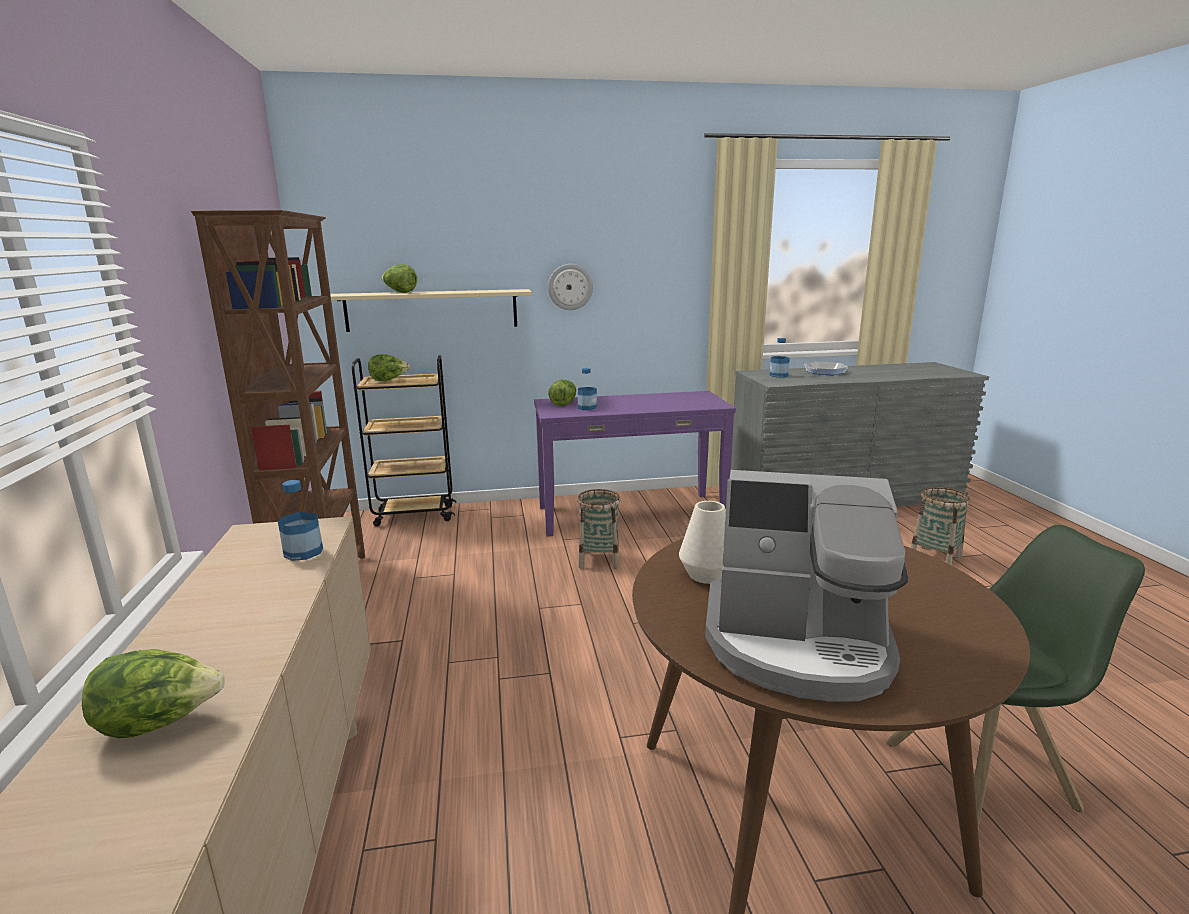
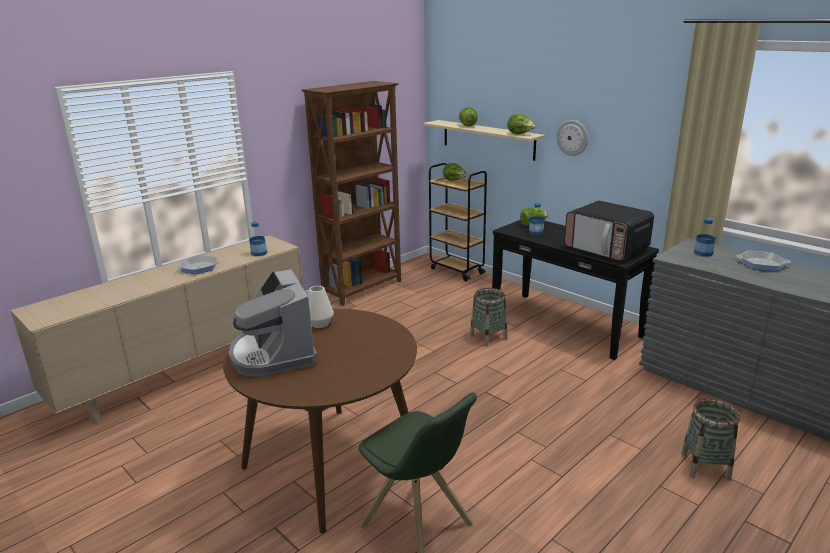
camera: 55 degrees right, 5 degrees up
(160, 723) = (150, 281): lettuce -> lettuce (520, 134)
(232, 631) = (199, 268): none -> frying pan
(630, 513) = (565, 324): purple console table -> black console table
(681, 401) = (607, 249): none -> microwave

